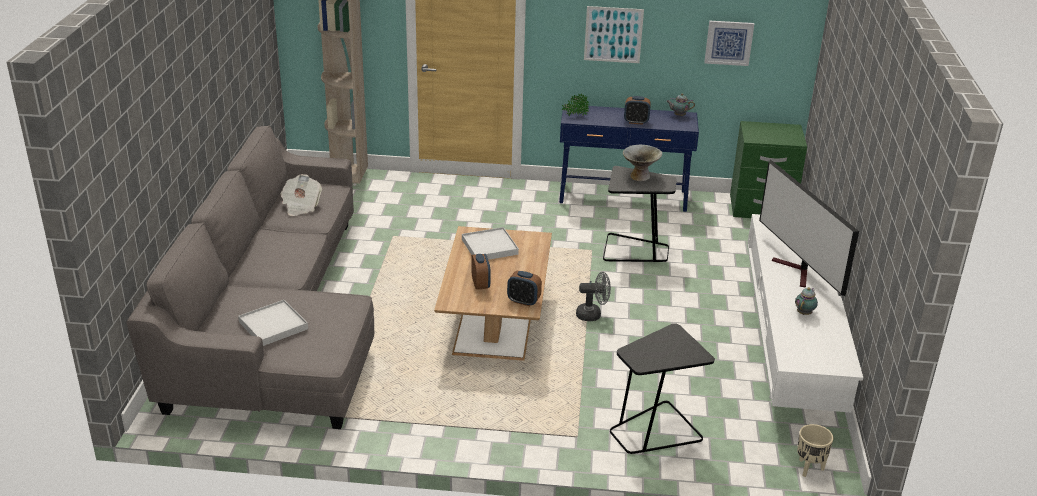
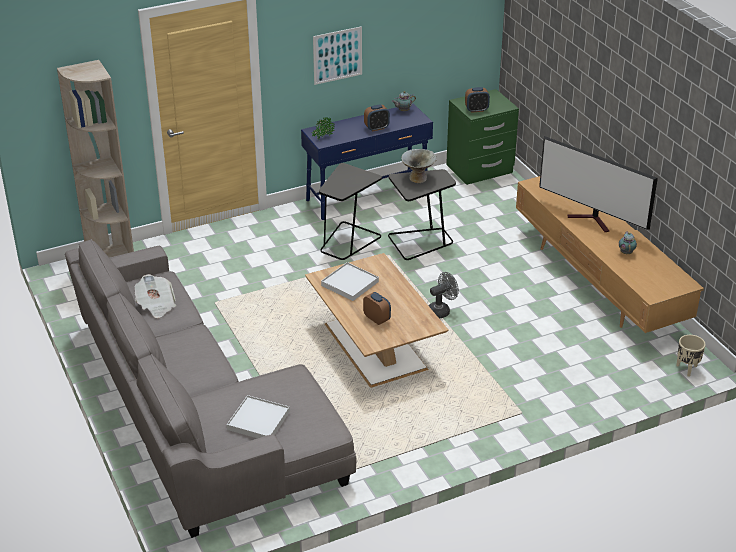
camera: 30 degrees left, 5 degrees up
(523, 301) = (423, 320): alarm clock -> alarm clock (476, 110)
(654, 431) = (568, 385): black side table -> black side table (348, 241)
(729, 42) = (433, 36): picture -> none
(791, 346) = (599, 281): white tv stand -> brown tv stand

